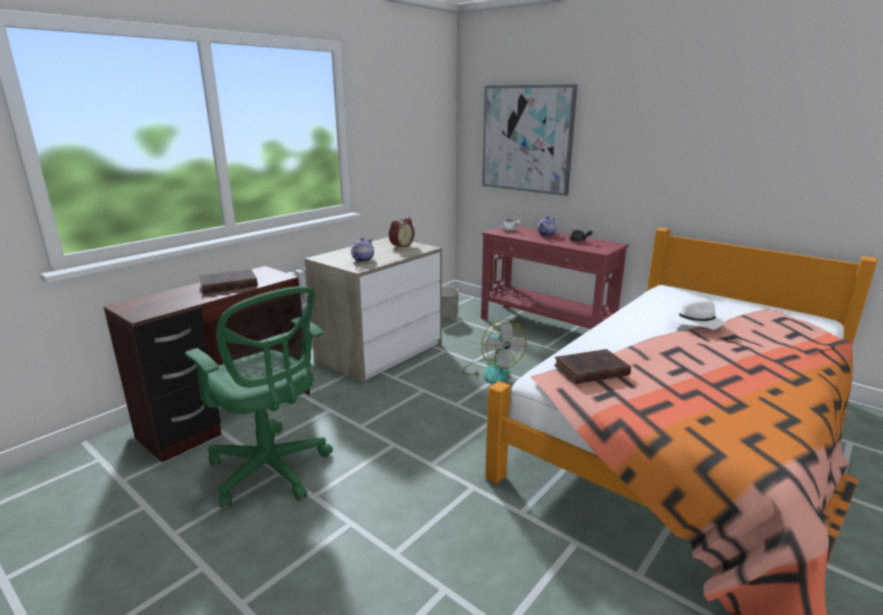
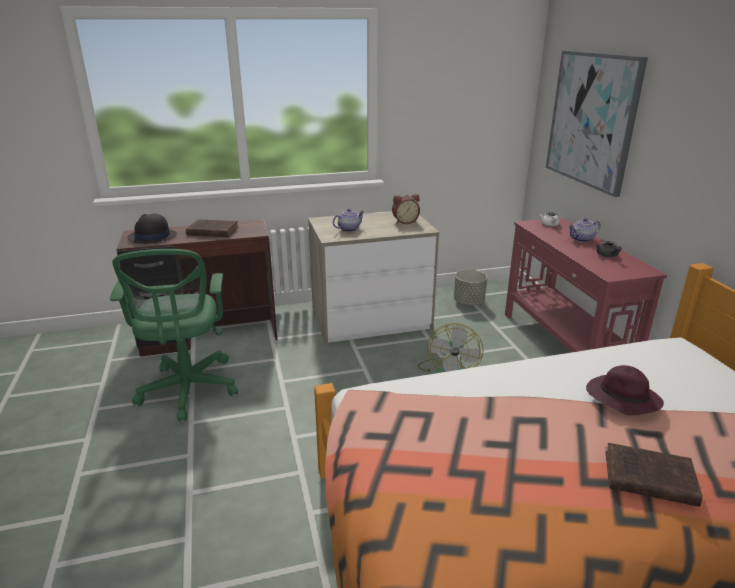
camera: 35 degrees right, 5 degrees up
(159, 303) = (152, 236): none -> black hat
(589, 371) = (404, 406): brown book -> brown book (646, 478)
(695, 323) = (621, 398): white hat -> purple hat

